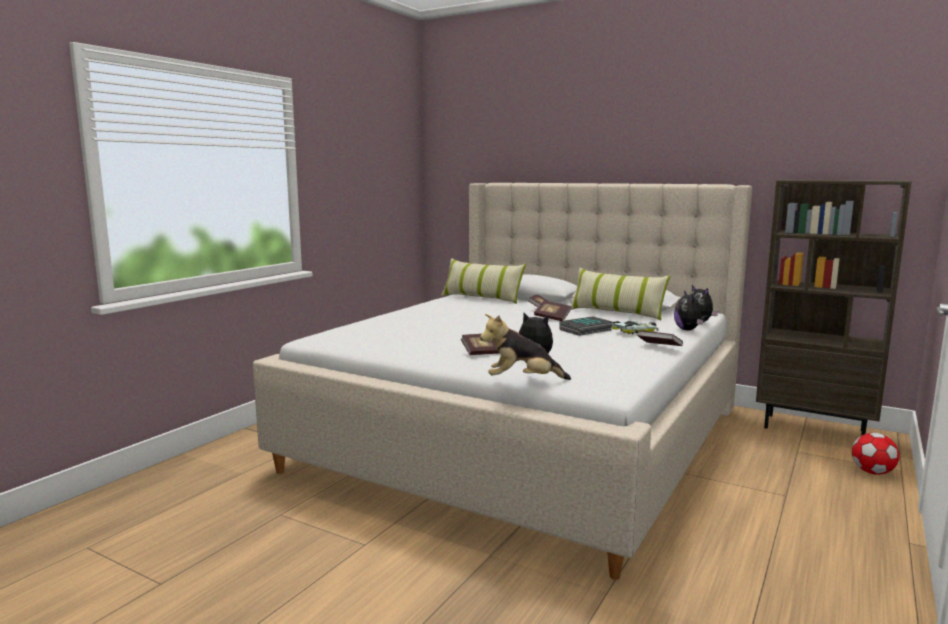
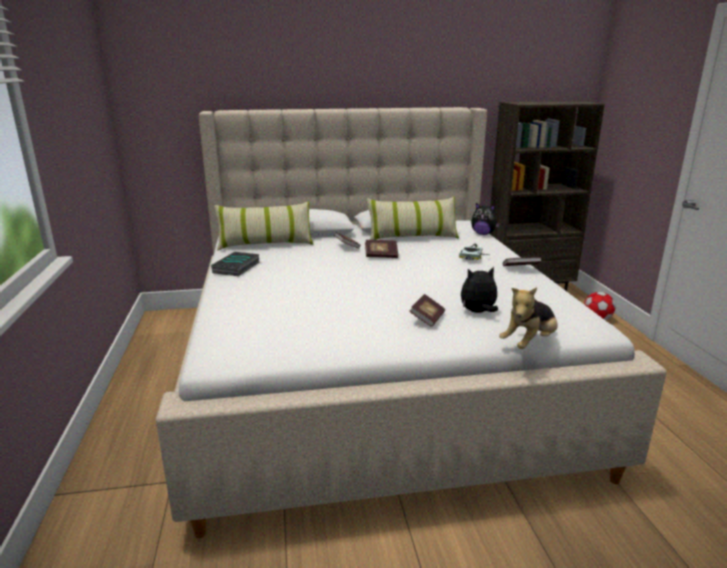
camera: 40 degrees left, 10 degrees up
(586, 330) = (436, 264): book -> book (237, 267)
(688, 330) = (495, 244): plush toy -> none

